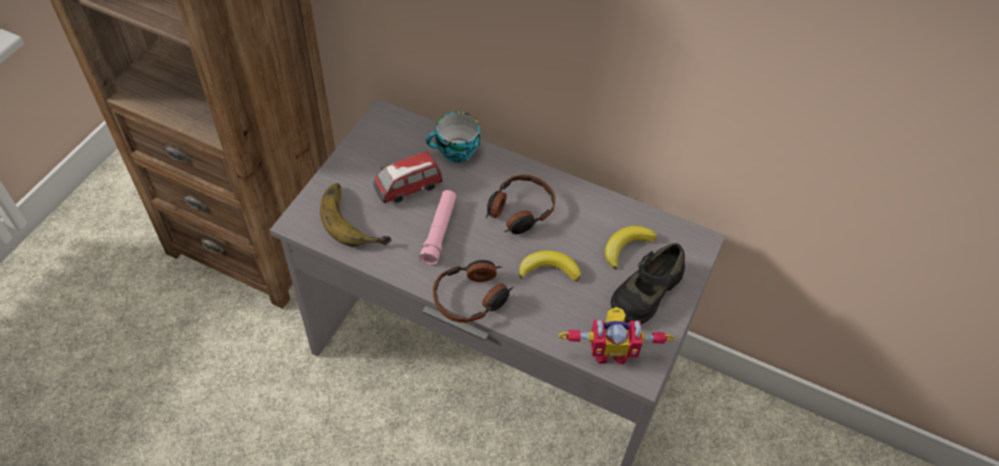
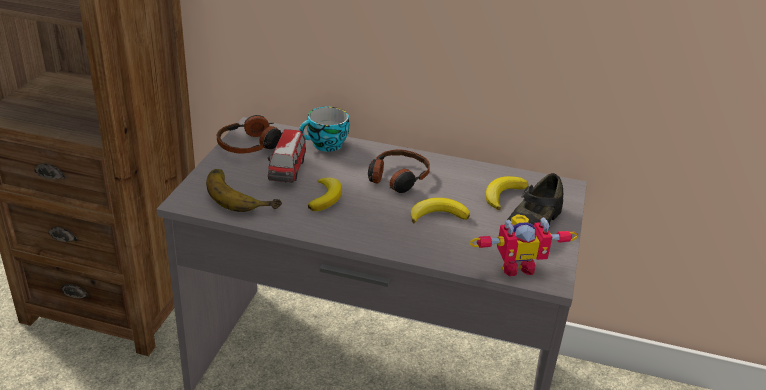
camera: 10 degrees left, 20 degrees down
(408, 188) = (287, 171): toy car -> toy car turned 45 degrees counterclockwise
(439, 231) = (325, 197): pink flashlight -> banana
(472, 297) = (371, 240): headphones -> headphones (250, 145)

